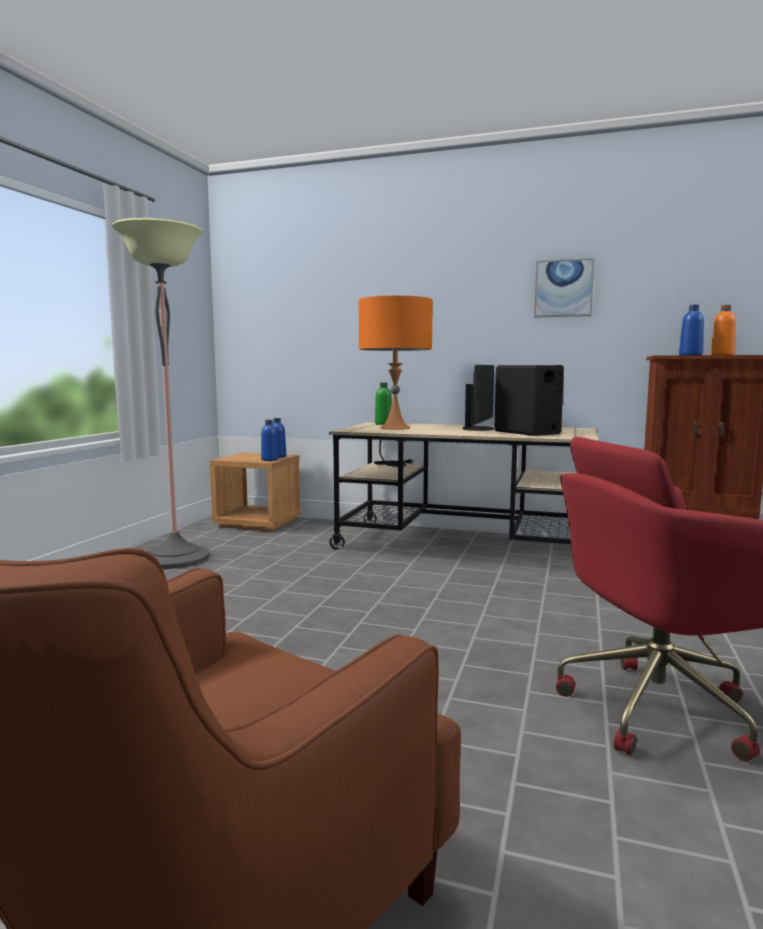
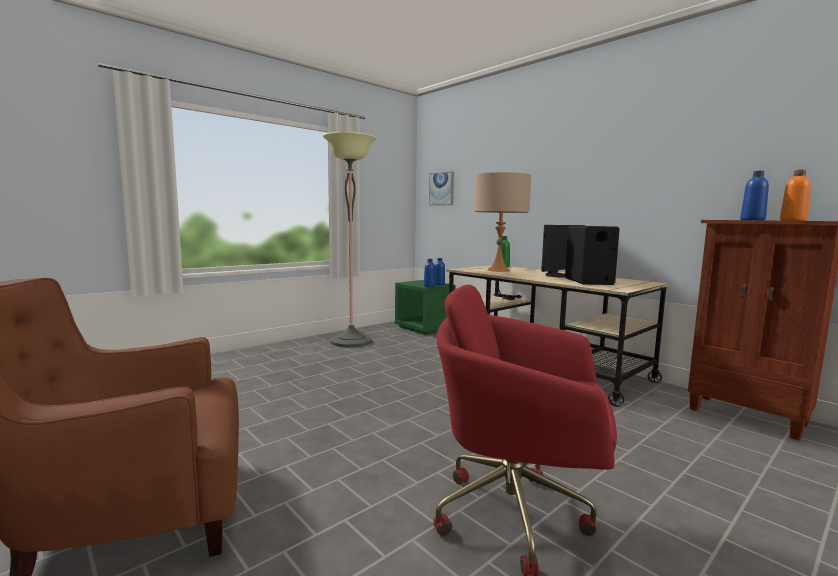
camera: 30 degrees right, 0 degrees up
(258, 523) = (424, 328): brown nightstand -> green nightstand
(395, 428) = (498, 270): orange table lamp -> beige table lamp
(563, 288) = (649, 160): picture -> picture (441, 189)

